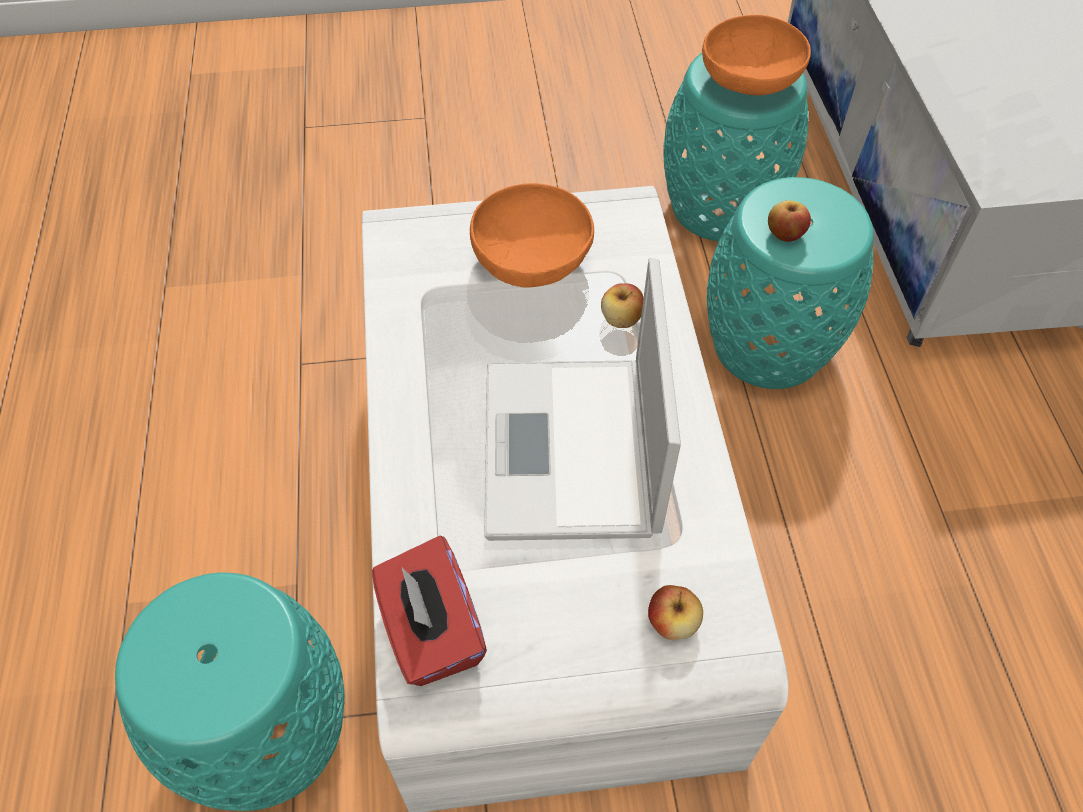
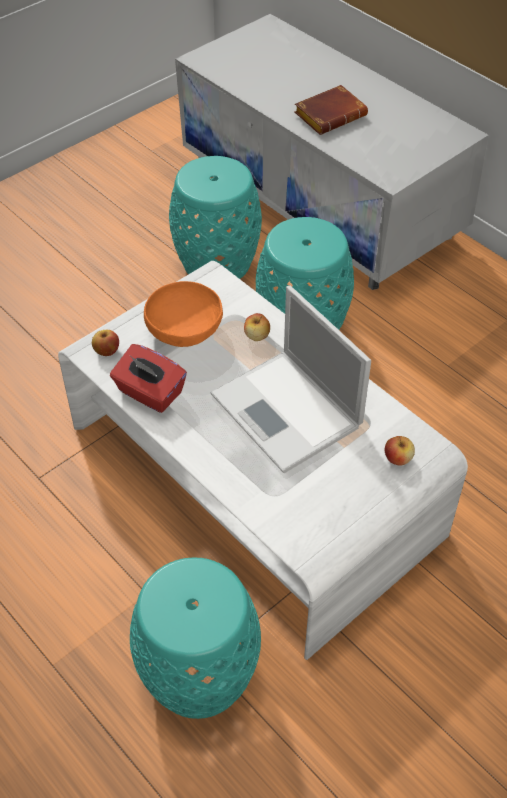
camera: 35 degrees left, 5 degrees down
(431, 631) = (293, 527): red tissue box -> red tissue box (149, 393)
(749, 84) = (219, 181): orange bowl -> none
(785, 234) = (302, 253): apple -> apple (107, 351)
(977, 51) = (330, 114): none -> brown book

